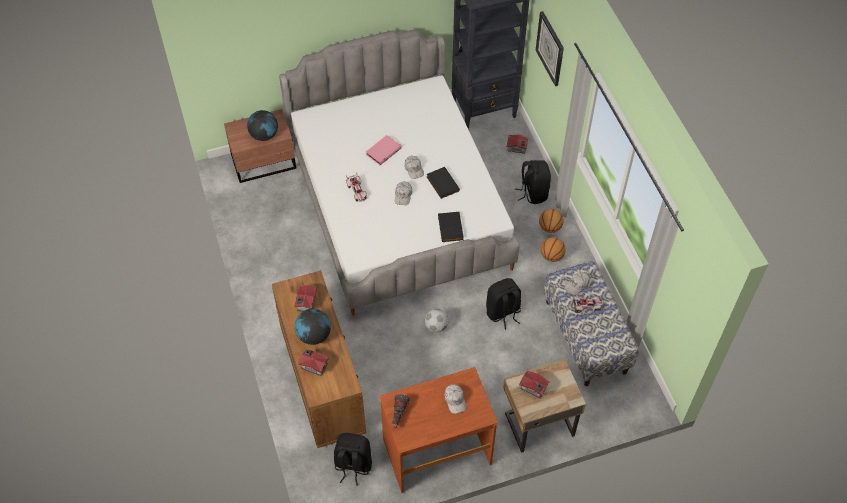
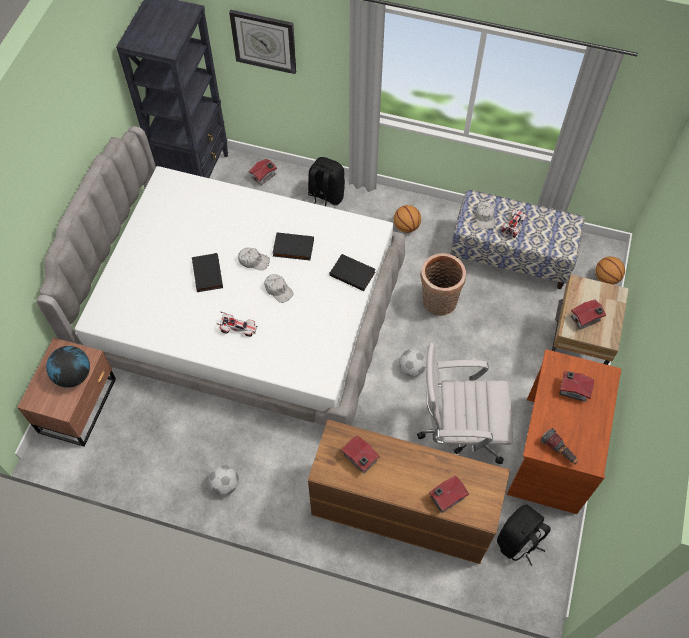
camera: 55 degrees left, 5 degrees up
(268, 271) = (225, 485): none -> football
(314, 335) = (407, 475): globe -> none
(383, 151) = (206, 274): pink book -> black book
(404, 384) = (457, 437): none -> white office chair
(455, 400) = (573, 389): white cap -> toy house
(503, 312) = (438, 303): black backpack -> basket
(550, 228) = (374, 208): basketball -> basketball (606, 278)

